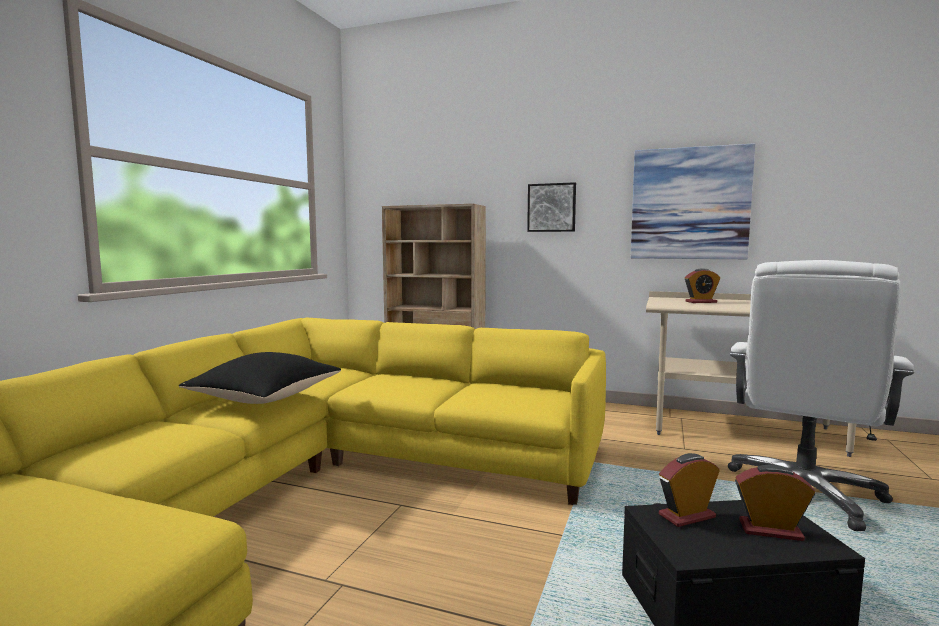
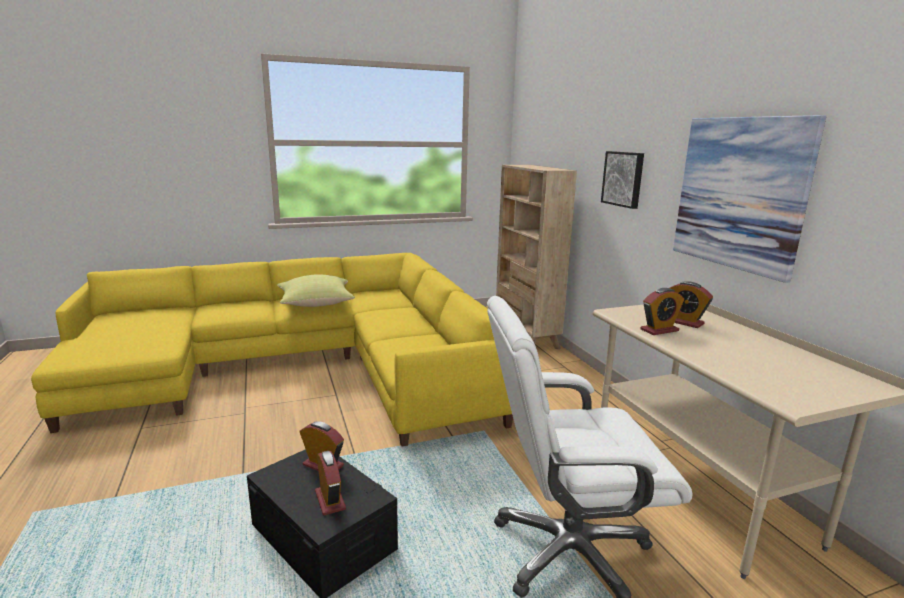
camera: 50 degrees right, 10 degrees up
(266, 400) = (315, 305): black pillow -> yellow pillow
(713, 306) = (659, 330): none -> alarm clock

